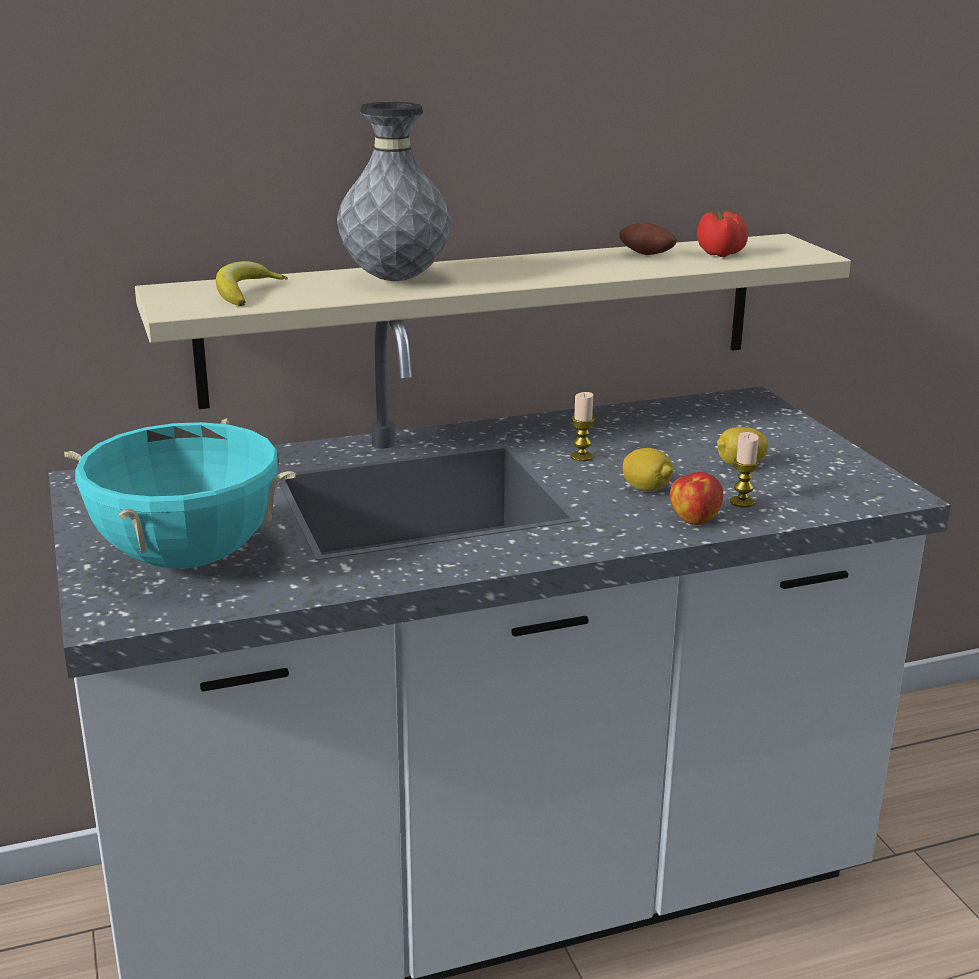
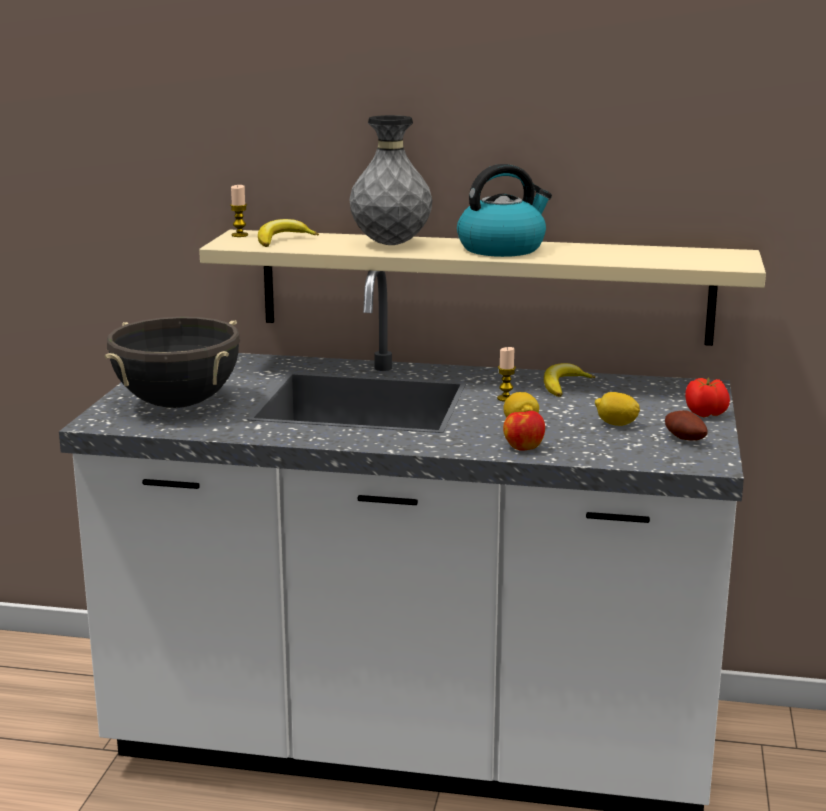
camera: 30 degrees right, 5 degrees down
(187, 557) = (177, 404): turquoise cooking pot -> black cooking pot
(536, 267) = (502, 248): none -> kettle
(617, 427) = (563, 386): none -> banana
(645, 255) = (602, 250): potato -> potato (684, 440)
(720, 254) = (663, 256): tomato -> tomato (706, 414)
(742, 502) = (577, 445): candle -> candle (239, 235)

